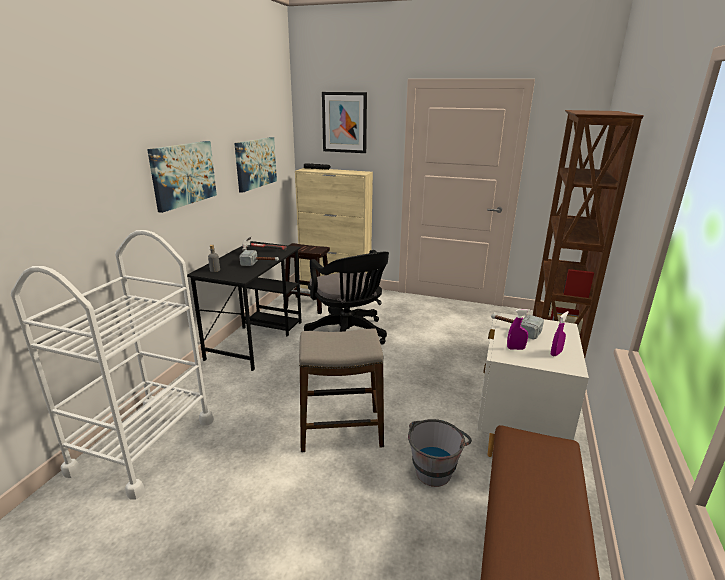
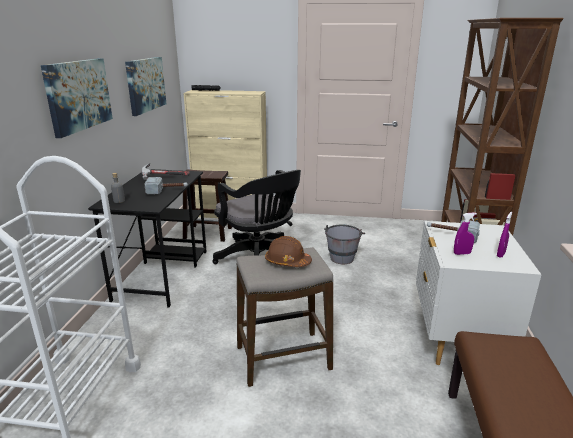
camera: 10 degrees left, 0 degrees up
(344, 122) = (233, 41): picture -> none
(345, 340) = (287, 262): none -> brown hard hat
(435, 467) = (390, 383): grey bucket -> grey bucket (342, 256)

